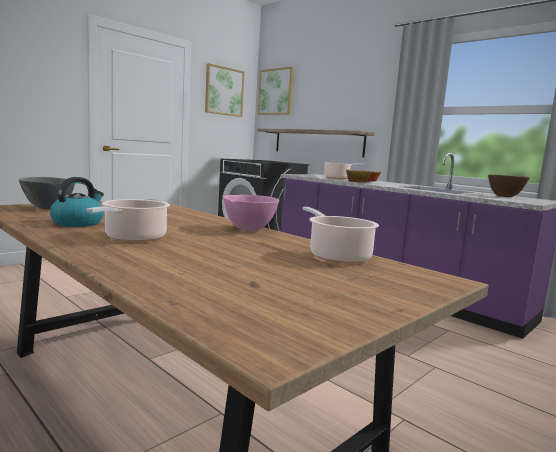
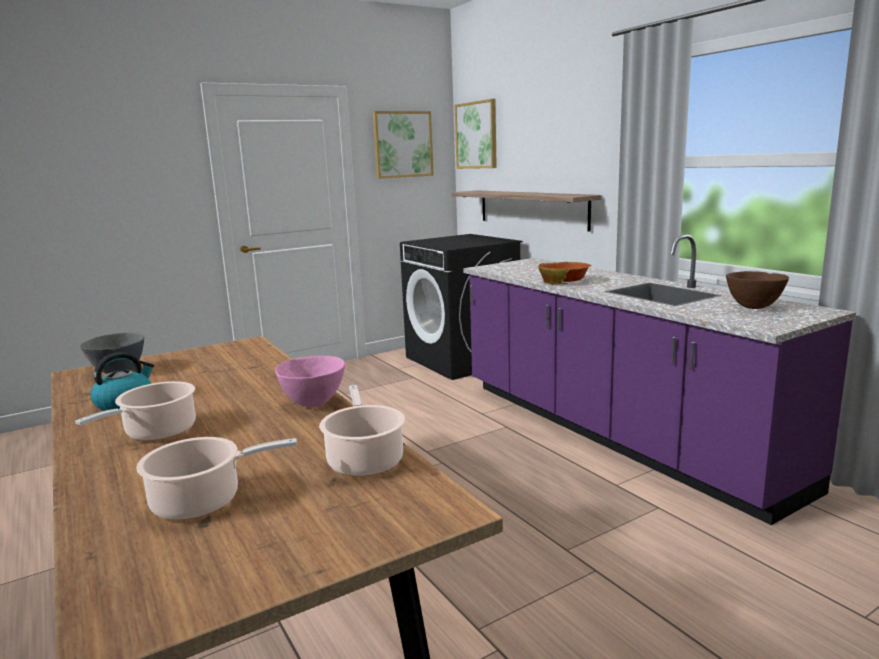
camera: 15 degrees right, 5 degrees up
(338, 178) = (539, 272): cooking pot -> cooking pot (202, 501)

